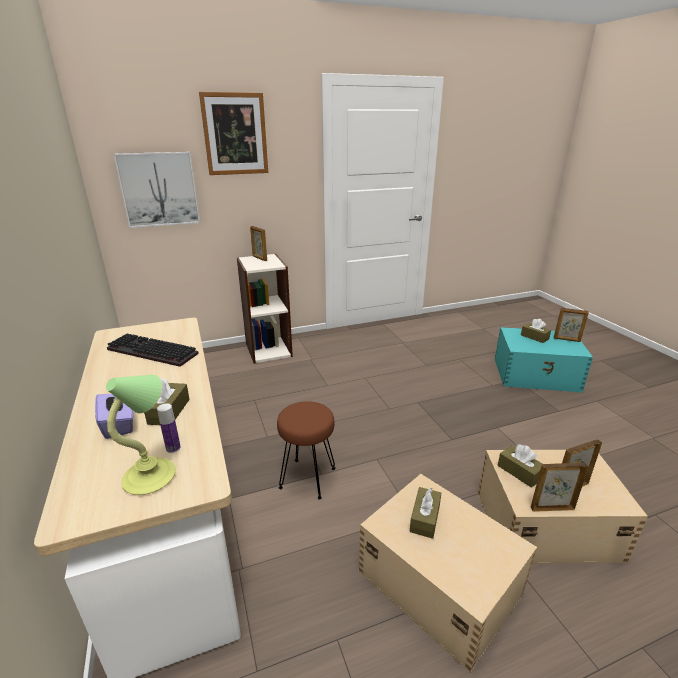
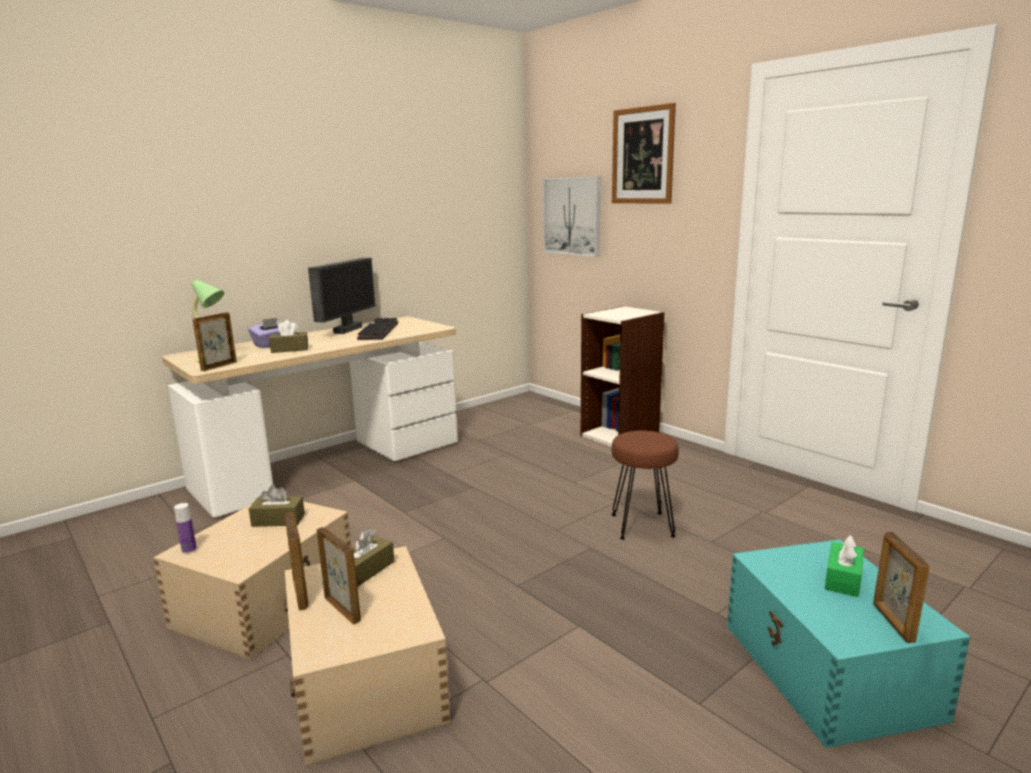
camera: 70 degrees right, 10 degrees down
(113, 369) = (346, 330): none -> monitor
(173, 448) = (244, 357): bottle -> bottle (189, 550)
(259, 258) = (632, 311): picture frame -> picture frame (218, 366)
(308, 478) = (394, 507): brown stool -> brown stool (642, 526)
(534, 337) = (843, 579): brown tissue box -> green tissue box

